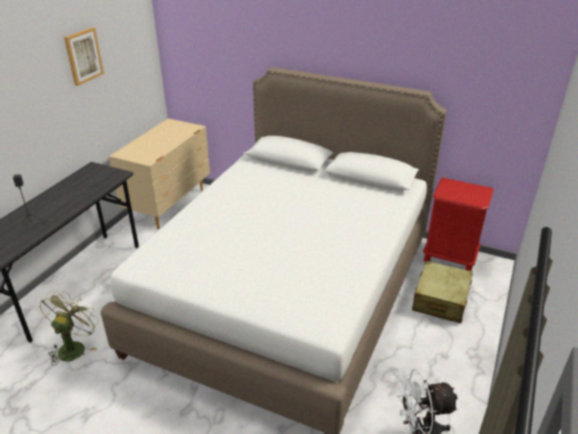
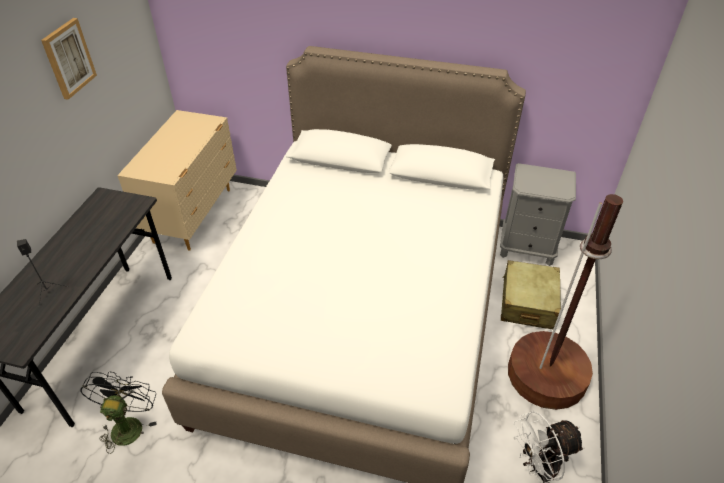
camera: 10 degrees left, 10 degrees up
(74, 347) = (128, 424): green fan -> black fan
(445, 358) = (546, 375): none -> brown floor lamp
(450, 258) = (527, 248): red nightstand -> grey nightstand

